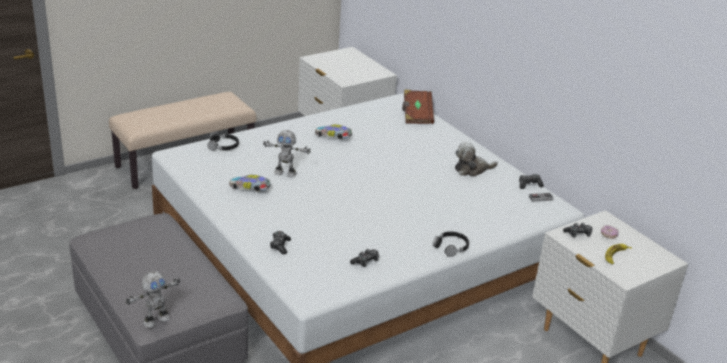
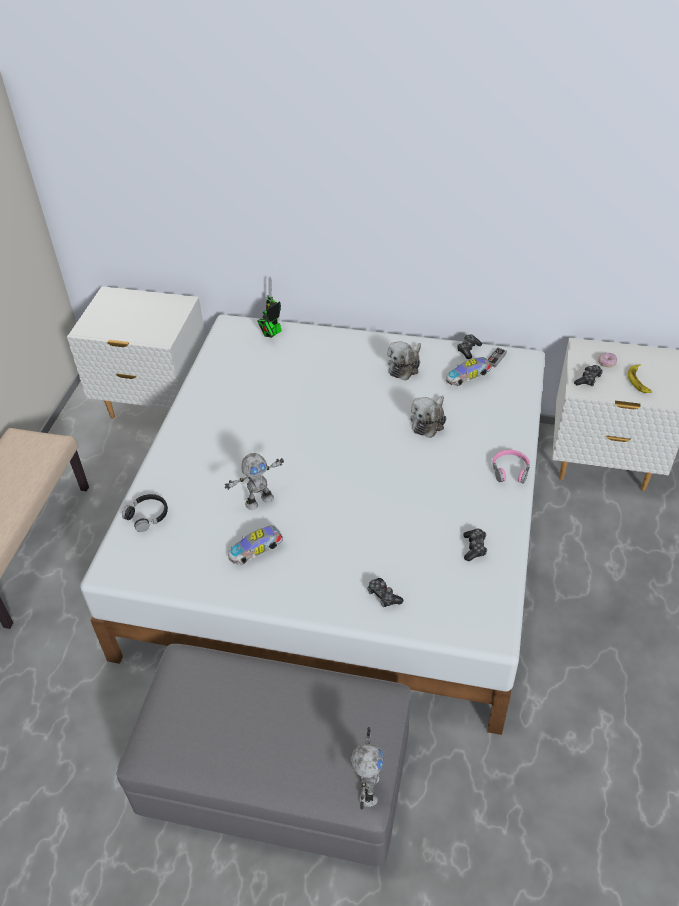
camera: 40 degrees left, 15 degrees up
(333, 138) = (238, 419): toy car -> toy car (468, 377)
(416, 115) = (272, 334): brown book -> toy robot
(440, 199) = (428, 422): none -> plush toy
(451, 247) = (510, 470): black headphones -> pink headphones

